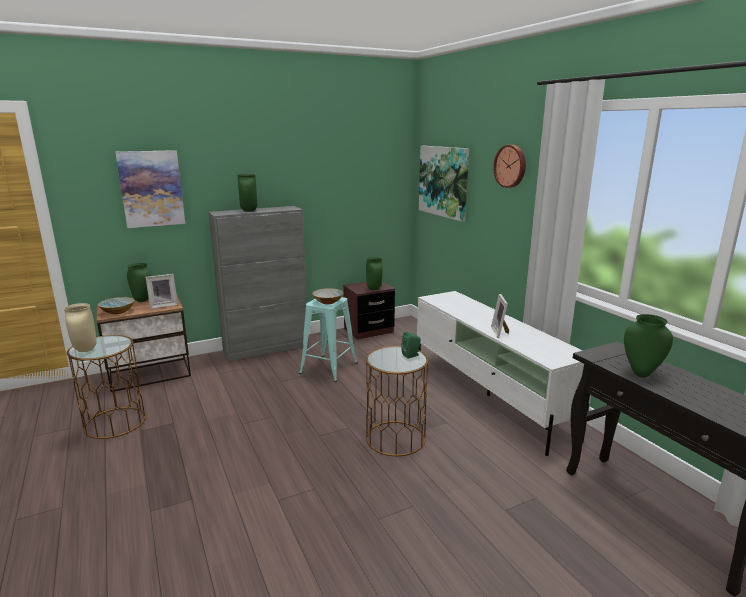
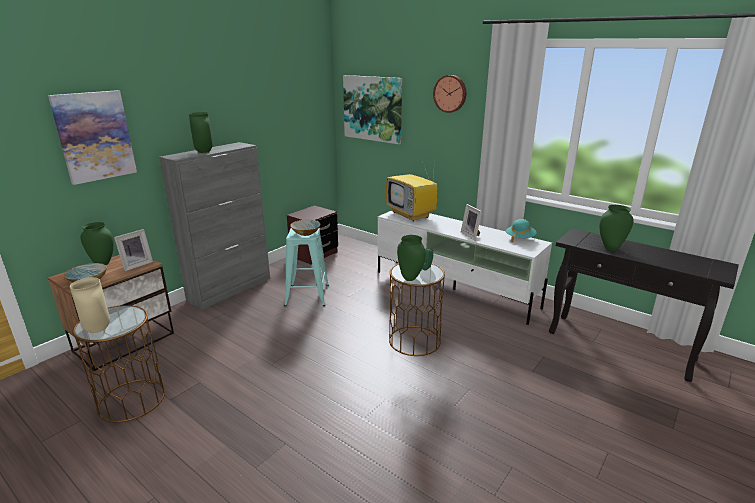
camera: 25 degrees left, 5 degrees up
(373, 289) = (319, 215): green vase -> green vase (409, 278)
(456, 301) = (411, 215): none -> television
(558, 345) = (520, 238): none -> turquoise hat

